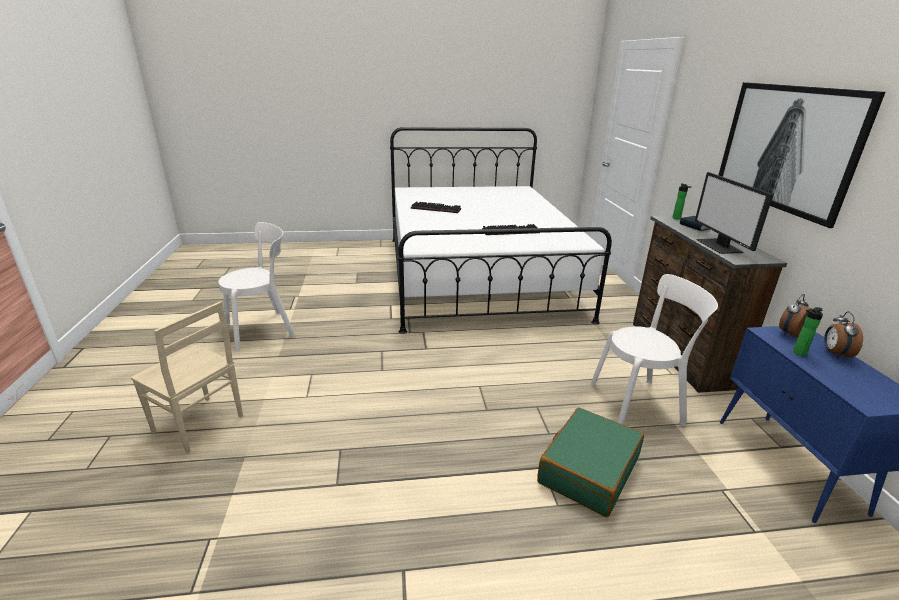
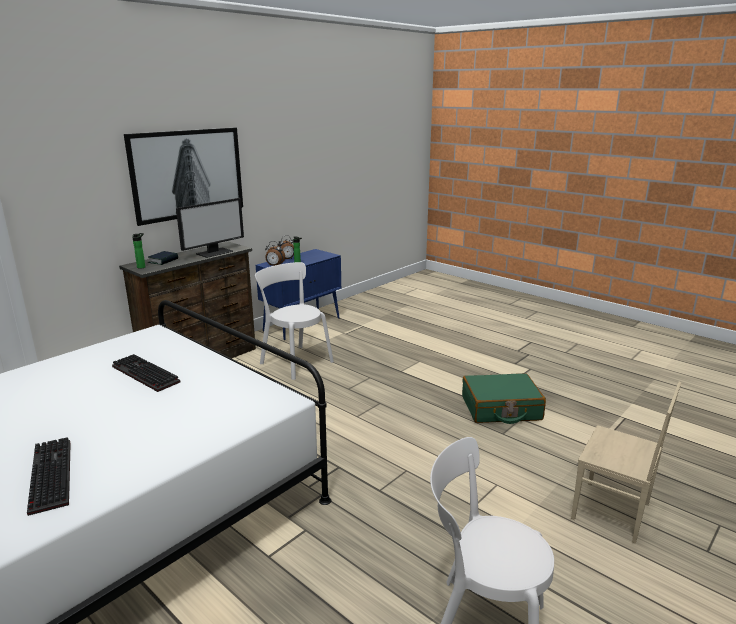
camera: 130 degrees left, 5 degrees down
(198, 425) = (612, 512): beige chair -> beige chair turned 135 degrees clockwise
(588, 470) = (382, 361): green suitcase -> green suitcase (501, 408)

